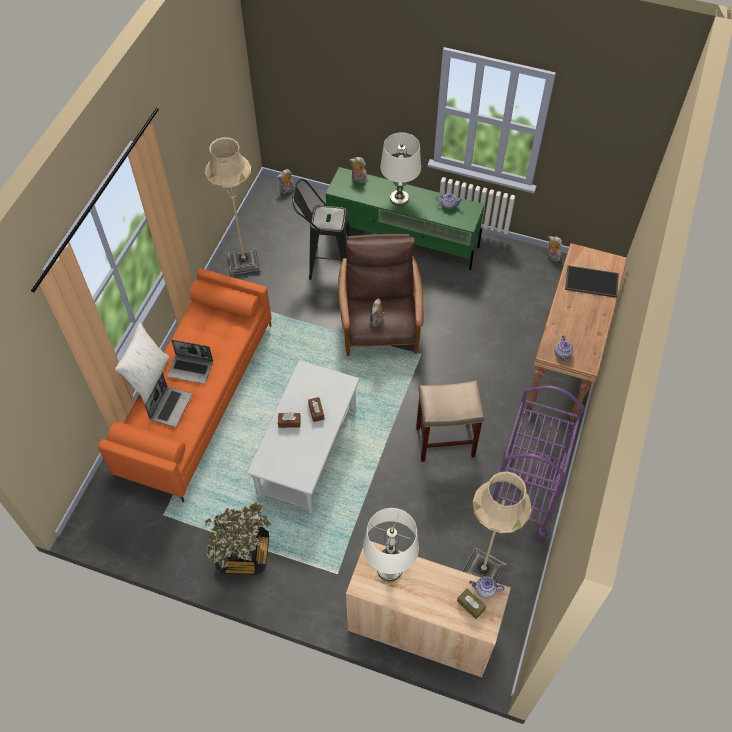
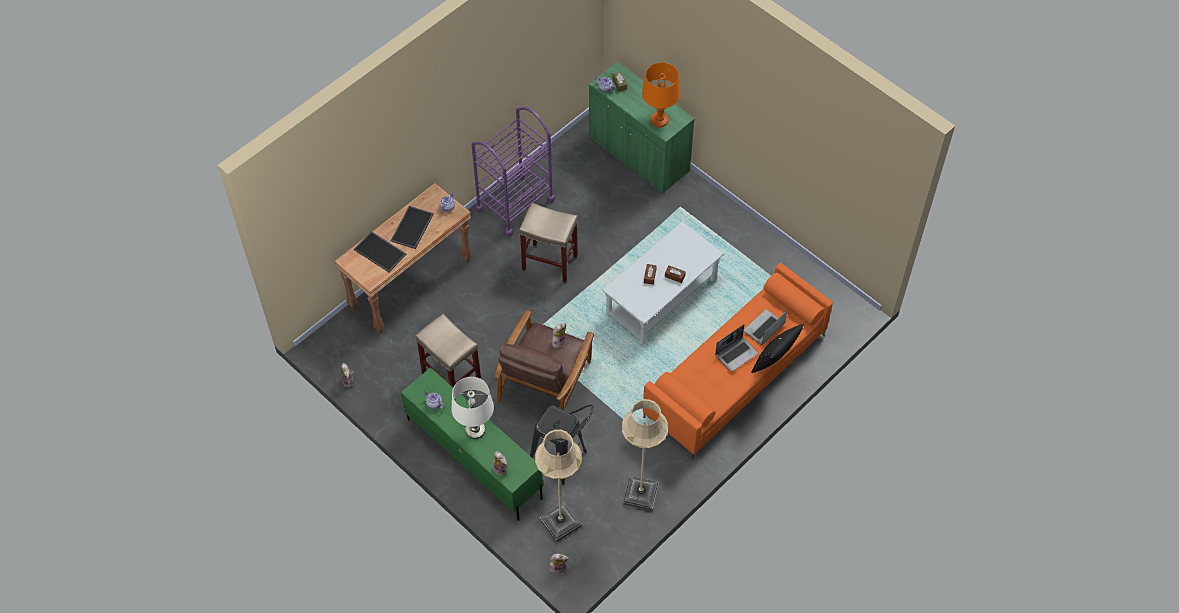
camera: 155 degrees left, 0 degrees up
(149, 378) = (774, 361): white pillow -> black pillow
(191, 369) = (736, 354): laptop -> laptop turned 105 degrees clockwise
(243, 553) = (742, 245): potted plant -> none
(389, 569) = (659, 120): white table lamp -> orange table lamp
(422, 628) = (638, 155): beige cabinet -> green cabinet
(467, 293) = (450, 377): none -> beige stool
(482, 572) = (578, 170): beige floor lamp -> beige floor lamp (560, 522)
(580, 317) = (412, 228): none -> tray

